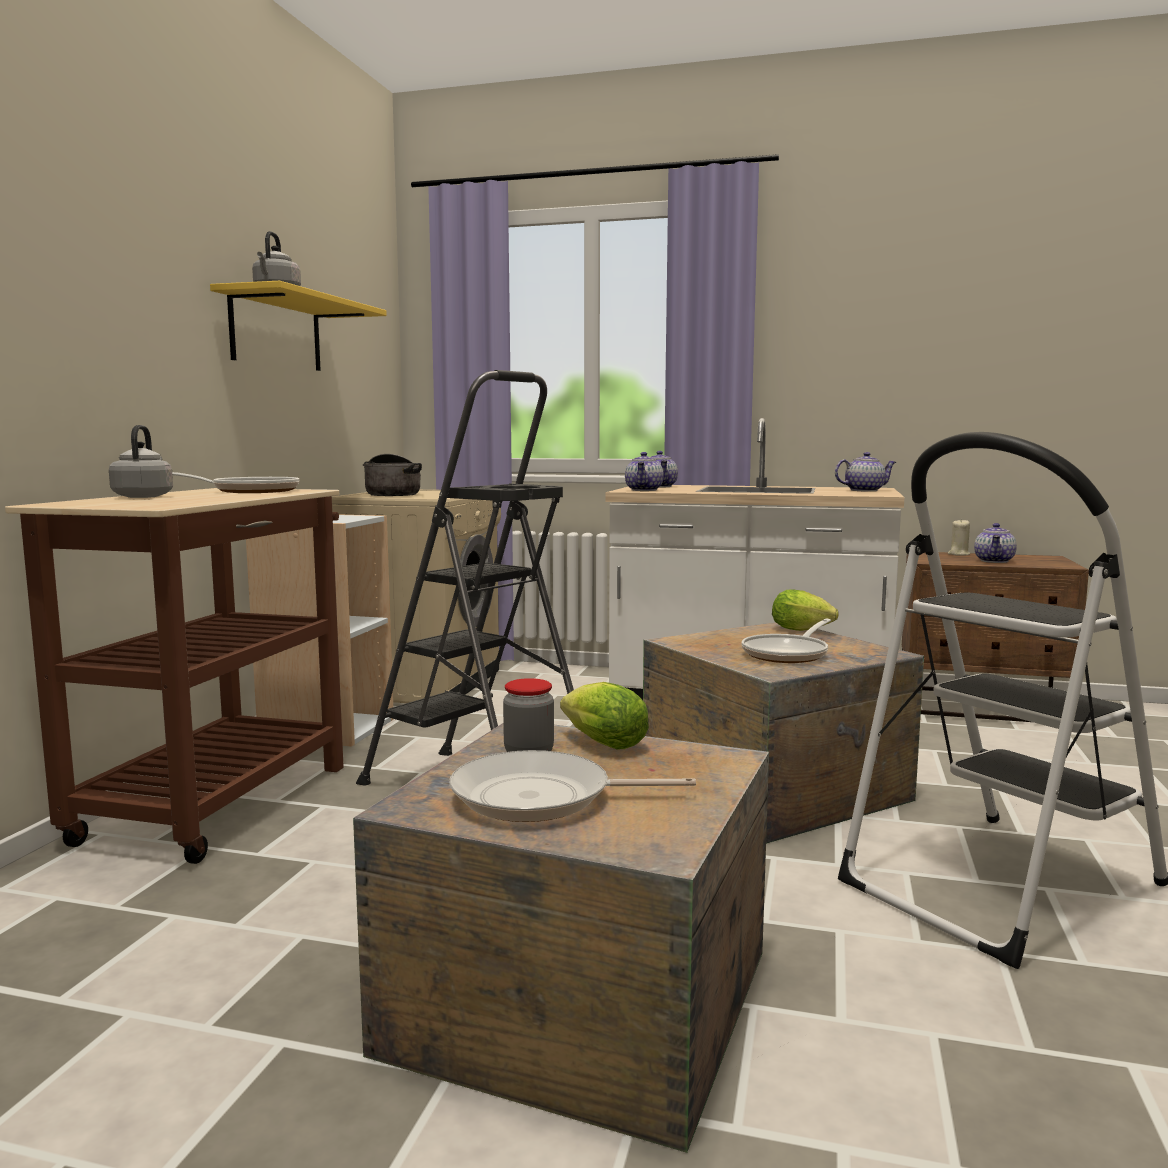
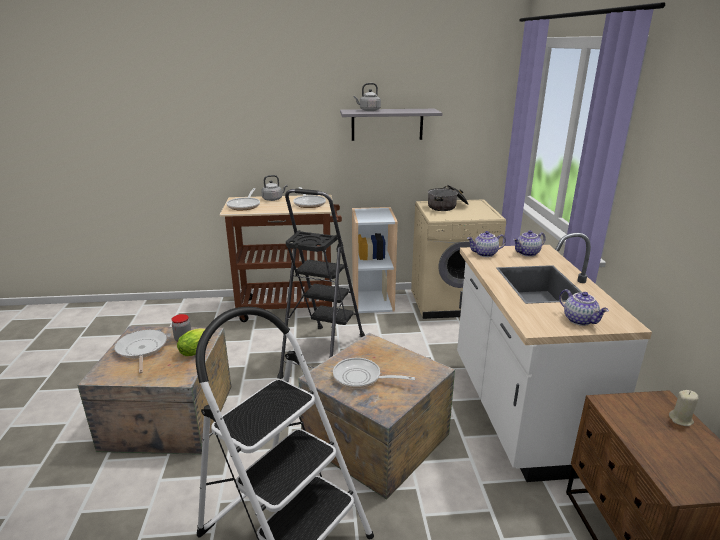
camera: 70 degrees right, 15 degrees up
(138, 503) = (245, 205): none -> frying pan
(276, 332) = (387, 124): yellow shelf -> grey shelf
(804, 631) = (428, 378): lettuce -> none
(995, 561) = (656, 441): teapot -> none

